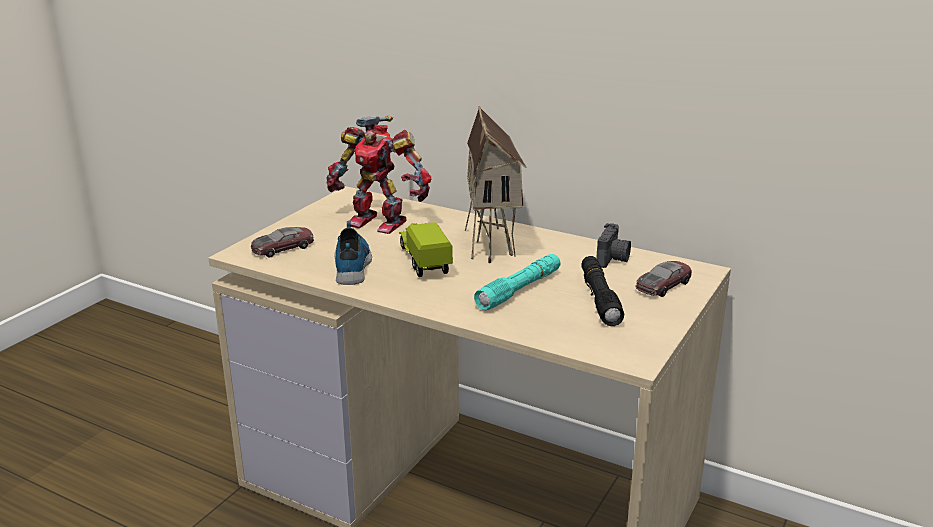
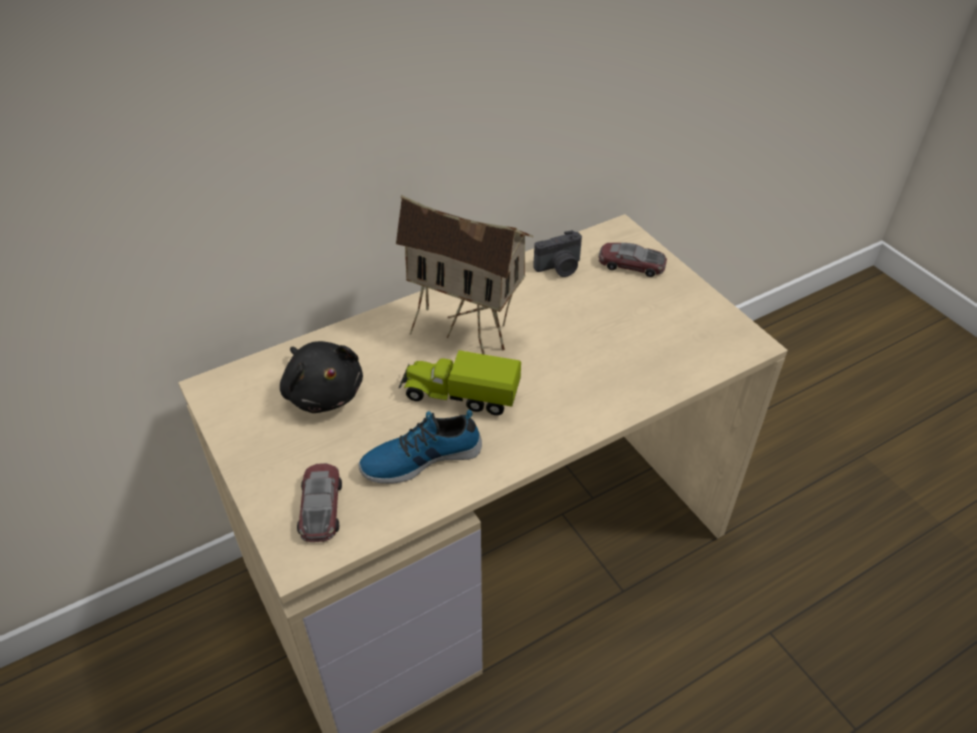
camera: 60 degrees left, 20 degrees up
(353, 264) = (420, 457): shoe -> shoe turned 45 degrees counterclockwise
(379, 222) = (323, 392): toy robot -> black plush toy
(519, 290) = (579, 355): turquoise flashlight -> none
(599, 298) = (630, 312): black flashlight -> none
(613, 259) = (559, 268): camera -> camera turned 105 degrees clockwise
(663, 285) = (631, 264): toy car -> toy car turned 60 degrees counterclockwise

